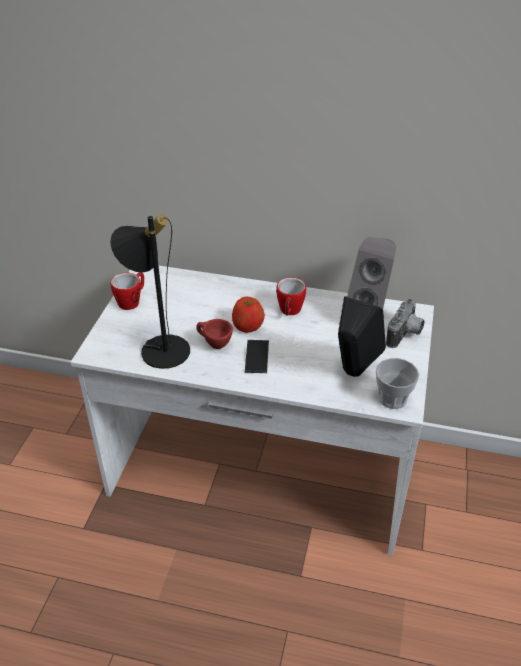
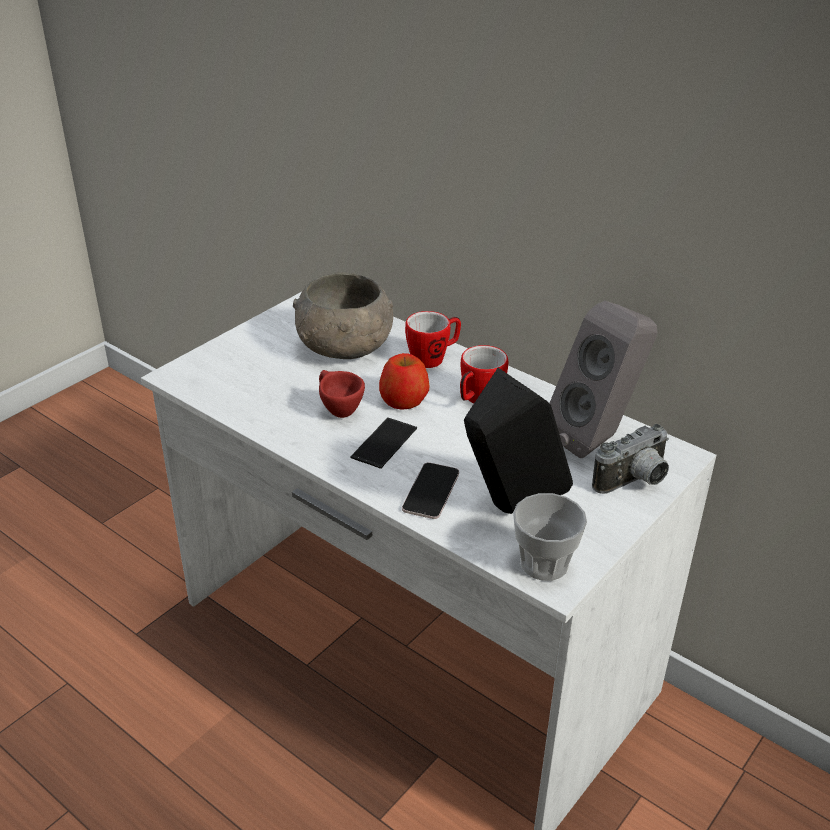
camera: 25 degrees right, 5 degrees down
(132, 301) = (274, 328): mug -> mug (433, 358)
(159, 347) = (263, 392): black table lamp -> none
(187, 302) = (345, 348): none -> grey bowl
(304, 377) = (431, 491): none -> phone

